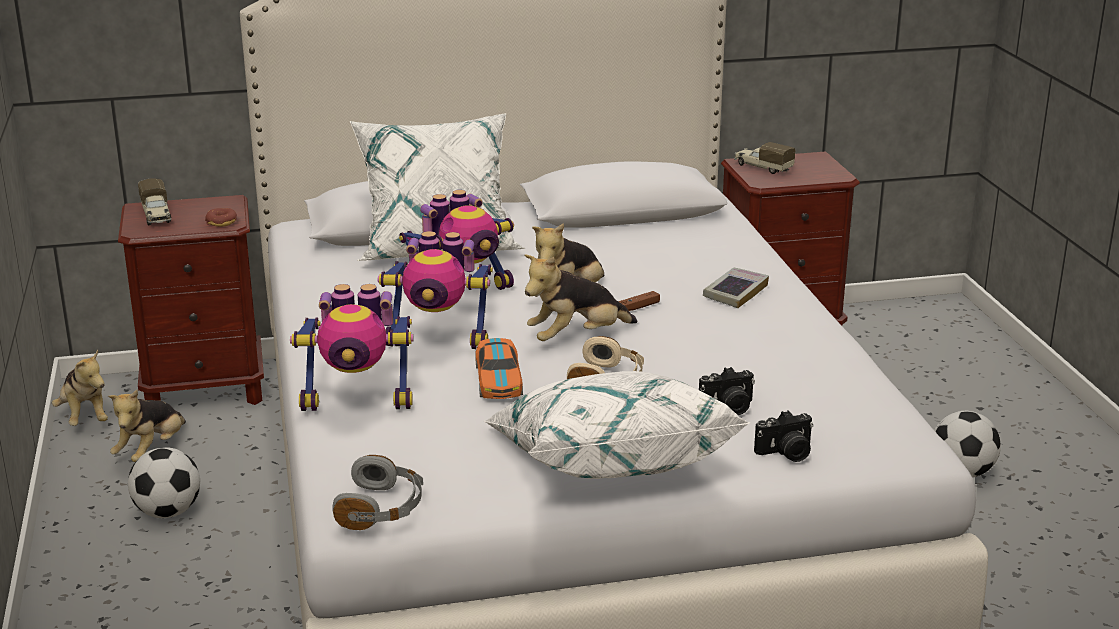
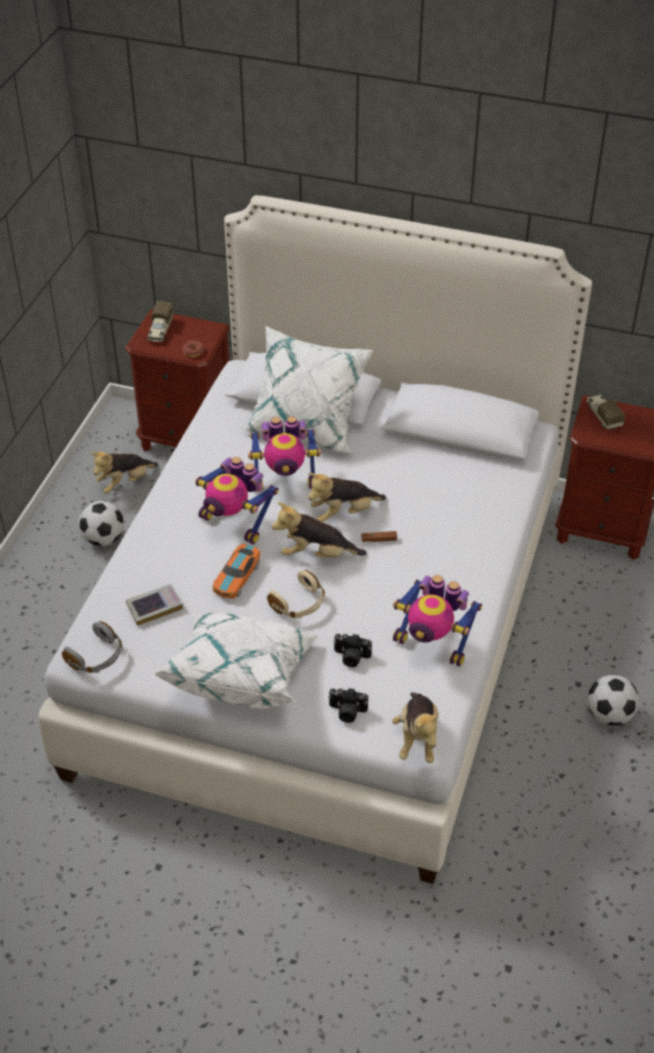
camera: 30 degrees right, 20 degrees up
(84, 417) = (105, 437): plush toy -> plush toy (417, 738)
(358, 401) = (150, 561): toy robot -> toy robot (433, 644)
(735, 292) = (455, 549): book -> book (154, 607)

